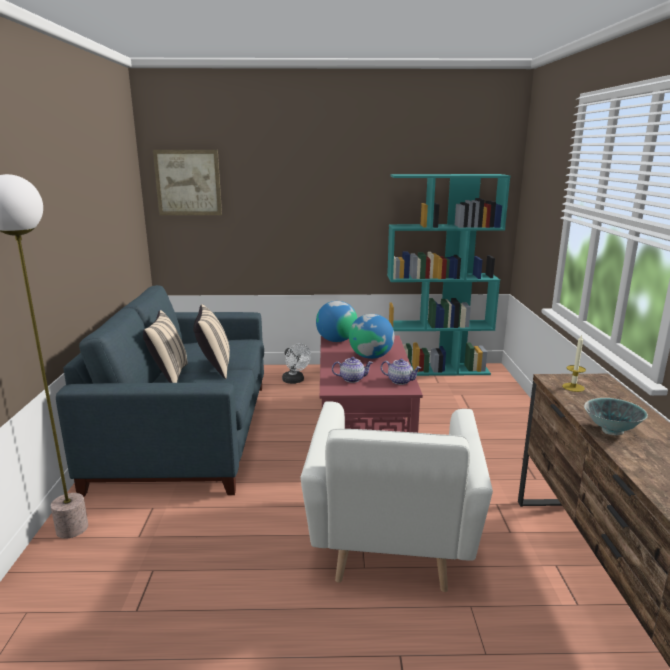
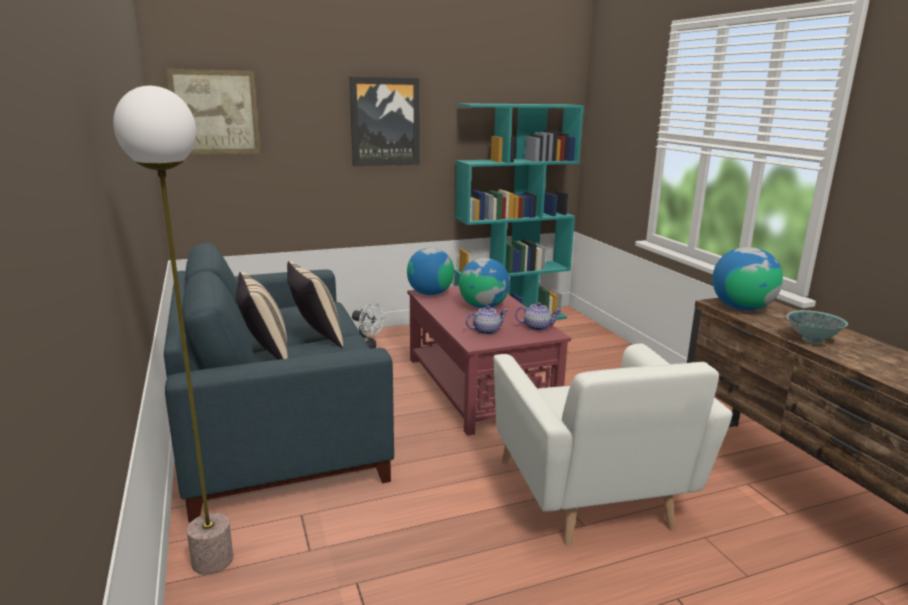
camera: 20 degrees left, 0 degrees up
(325, 190) = (385, 122): none -> picture
(573, 387) = (741, 308): candle -> globe

